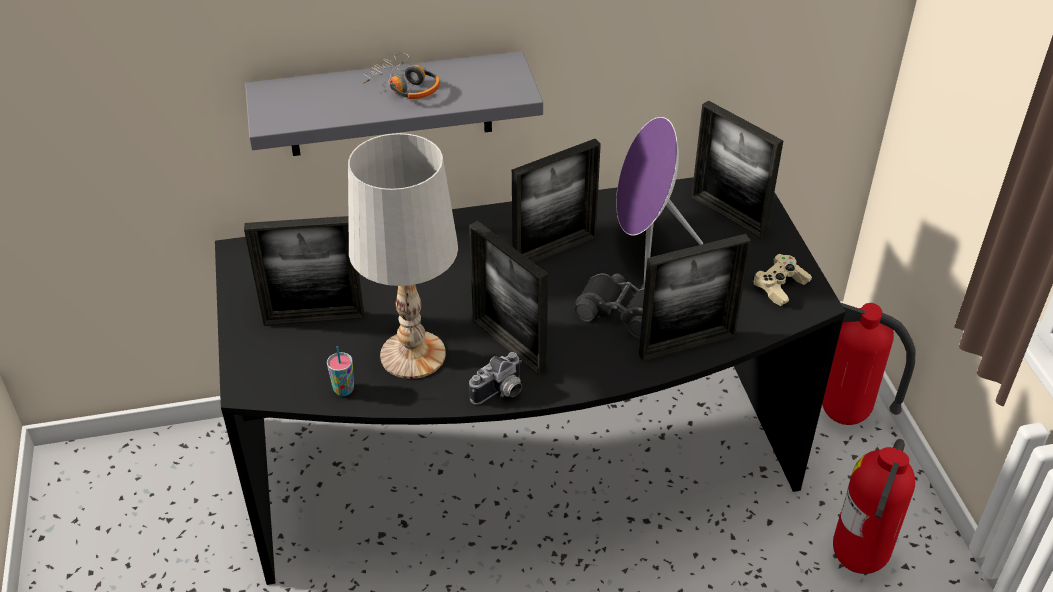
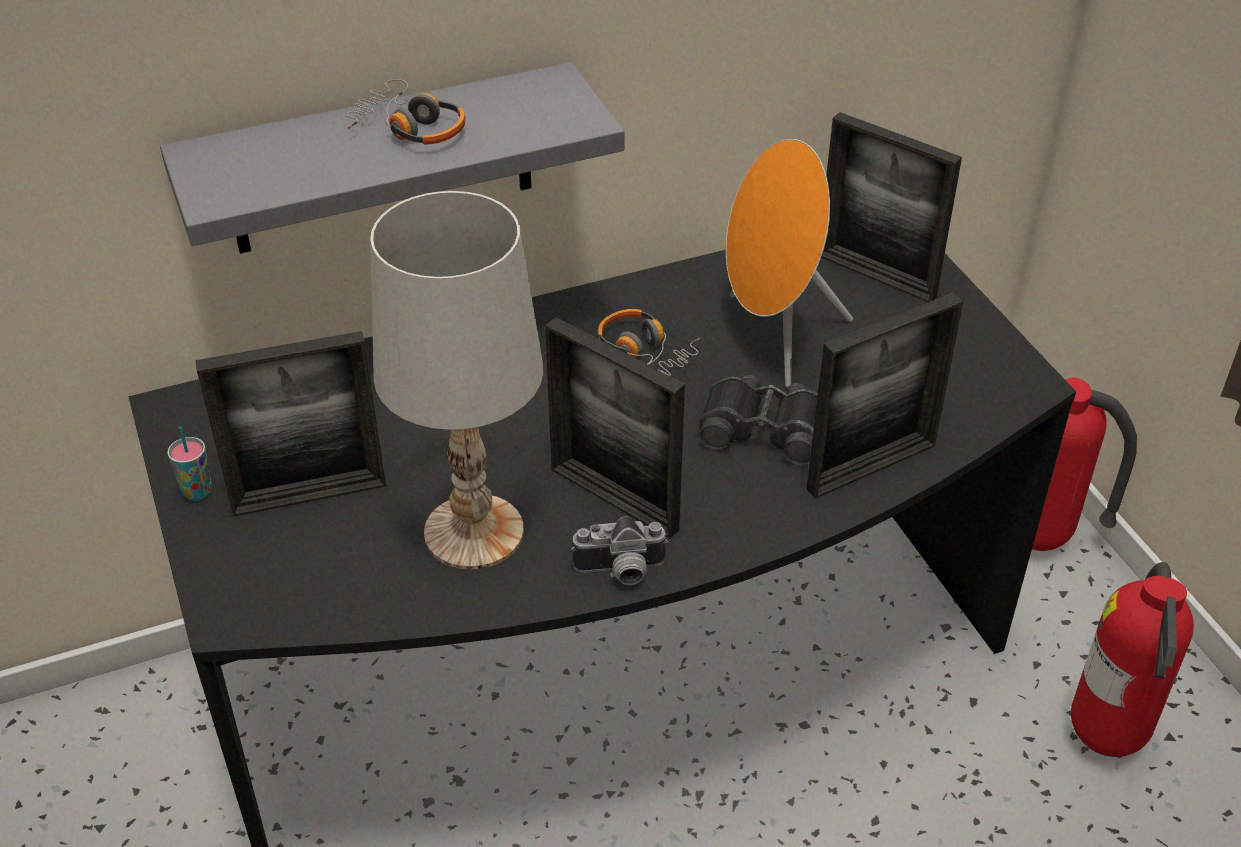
camera: 10 degrees left, 0 degrees up
(343, 390) = (380, 599): cup -> cup (197, 492)
(501, 393) = (620, 572): camera -> camera turned 45 degrees clockwise
(554, 251) = (644, 353): picture frame -> headphones
(645, 250) = (774, 337): purple speaker -> orange speaker
(780, 287) = (976, 367): beige game controller -> none

